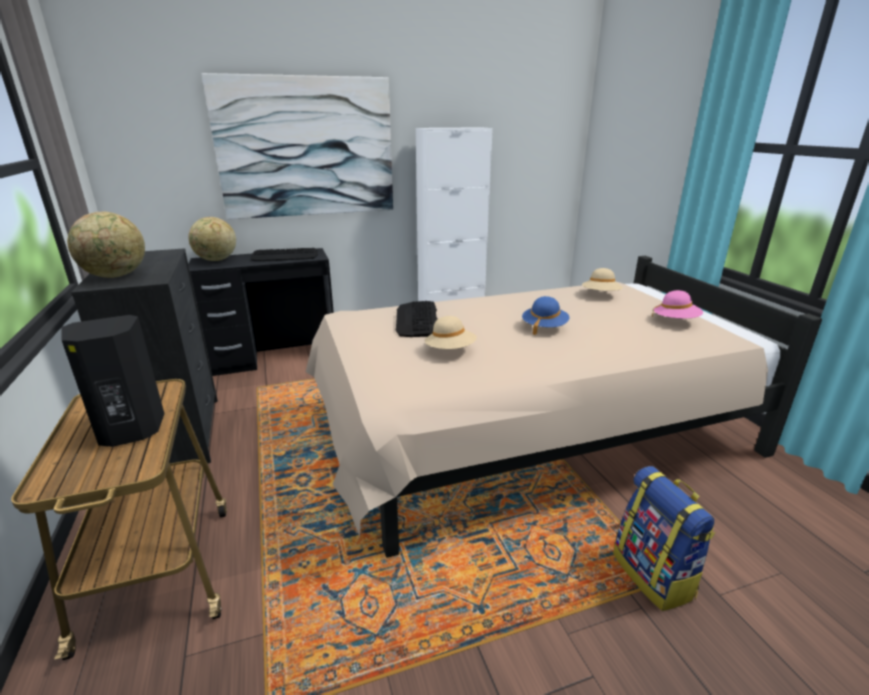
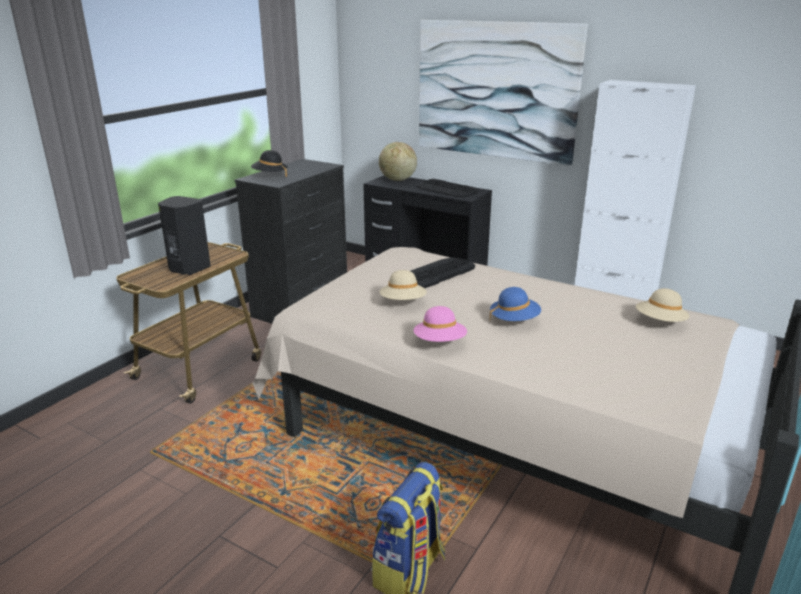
camera: 50 degrees right, 0 degrees up
(116, 276) = (270, 175): globe -> black hat
(675, 321) = (664, 376): pink hat -> pink hat (440, 342)

